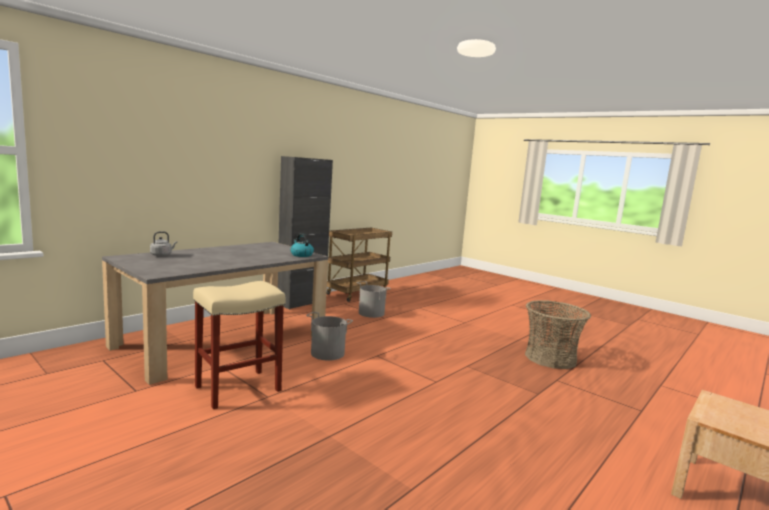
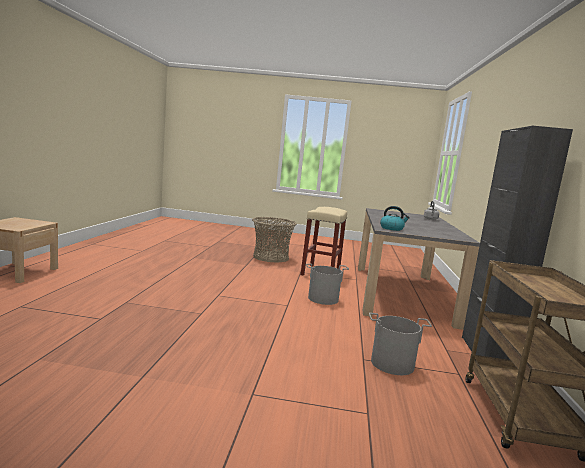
camera: 145 degrees right, 0 degrees up
(550, 358) = (96, 348): basket -> basket (271, 257)

